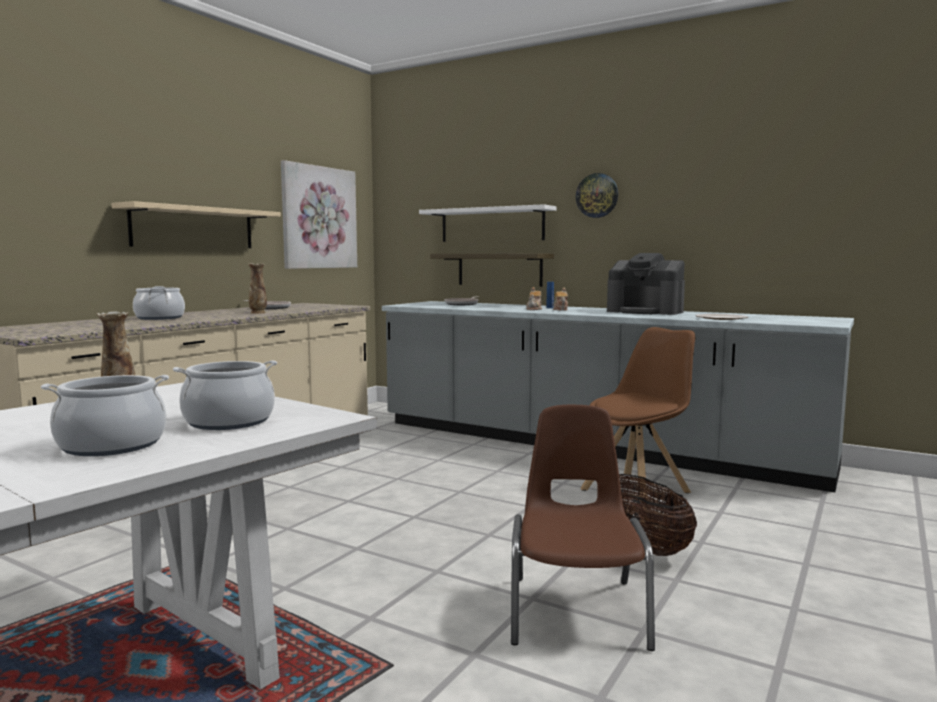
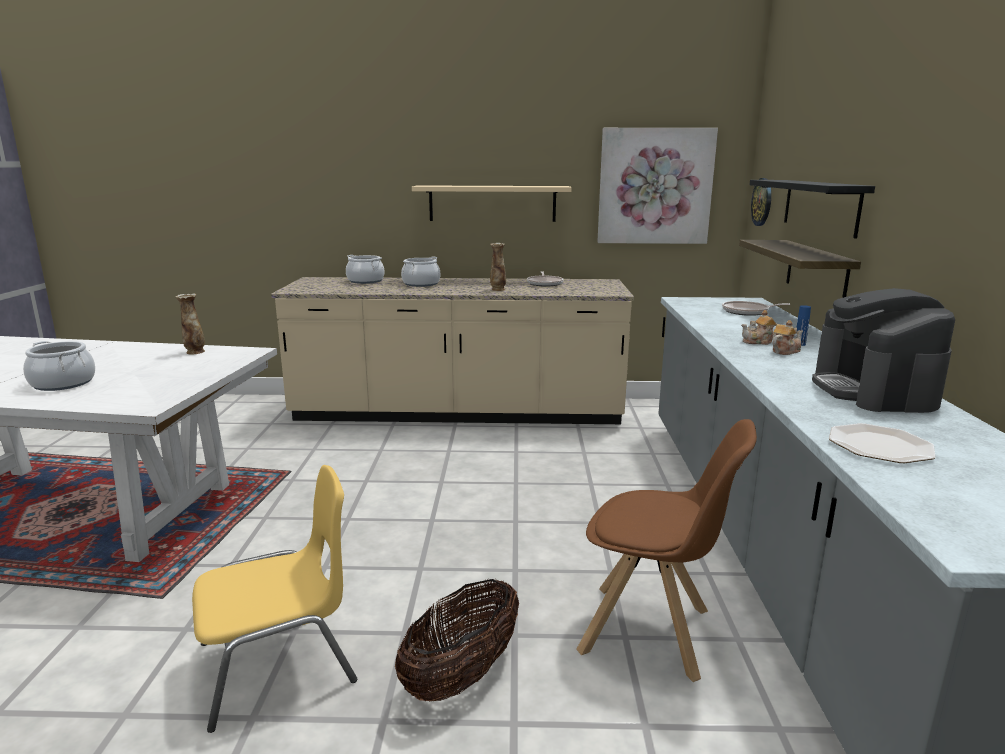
camera: 60 degrees right, 10 degrees up
(229, 421) = (130, 388): cooking pot -> cooking pot (365, 281)
(492, 225) = (820, 206): white shelf -> black shelf
(577, 610) = (280, 663): brown chair -> yellow chair
(597, 195) = (917, 172): wall clock -> wall clock (762, 202)

